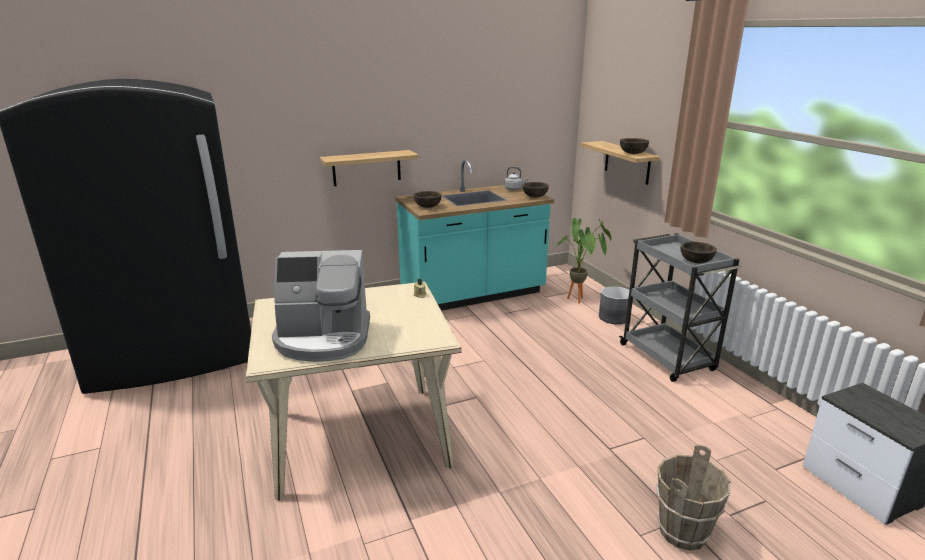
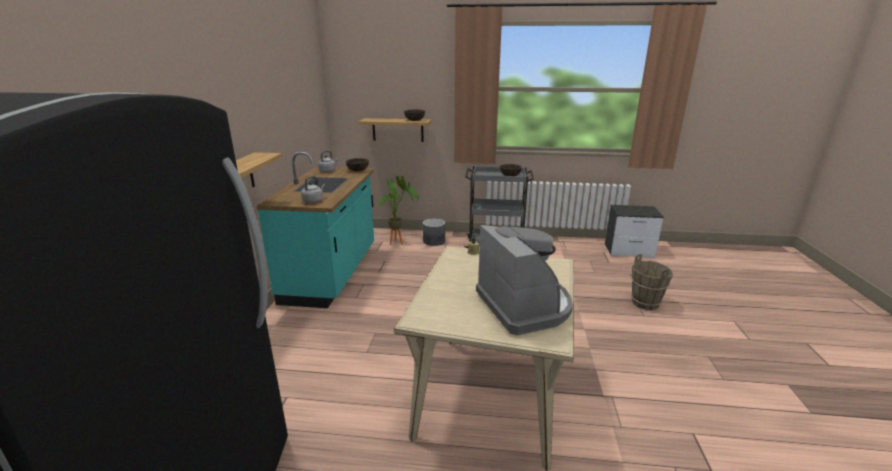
camera: 60 degrees left, 0 degrees up
(323, 339) = (524, 305): coffee machine -> coffee machine turned 45 degrees counterclockwise
(427, 206) = (314, 201): brown bowl -> grey kettle

